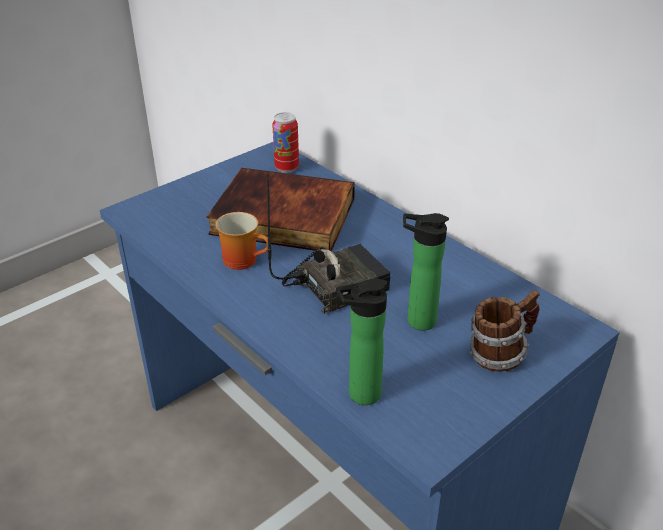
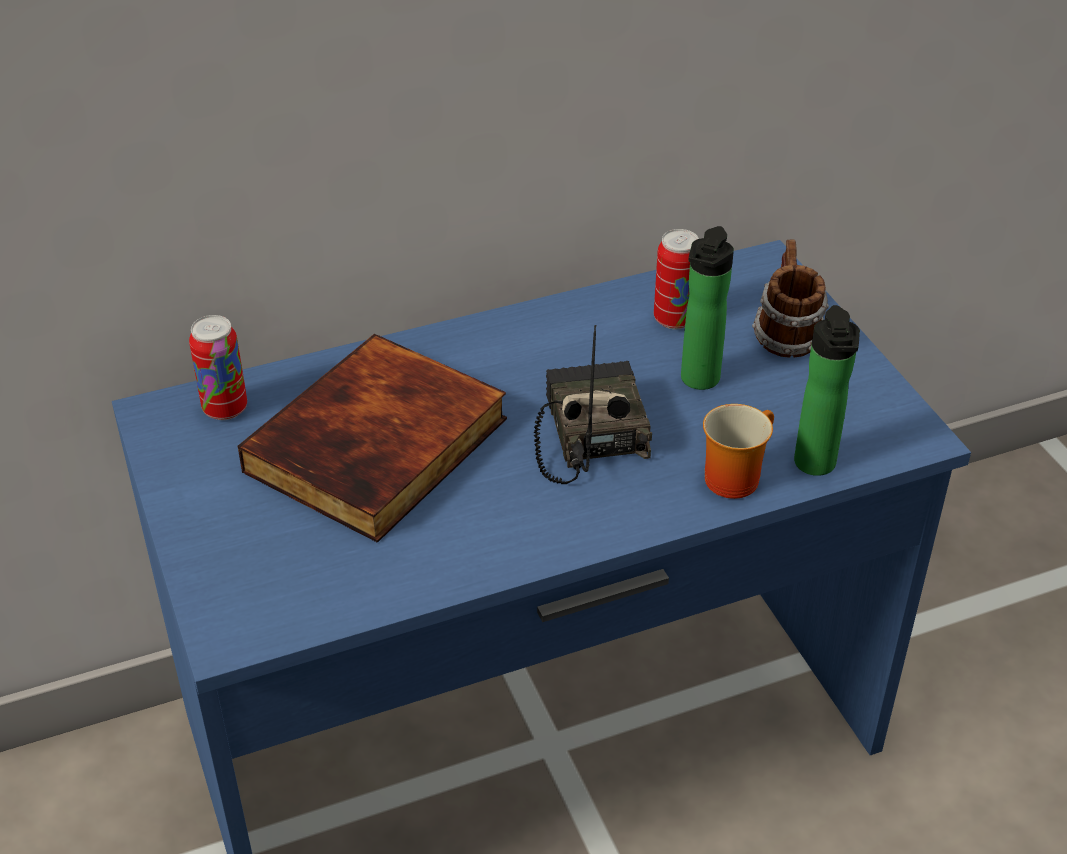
camera: 70 degrees left, 5 degrees up
(245, 259) = (474, 513): mug -> mug (732, 474)
(476, 298) = (674, 319): none -> can

